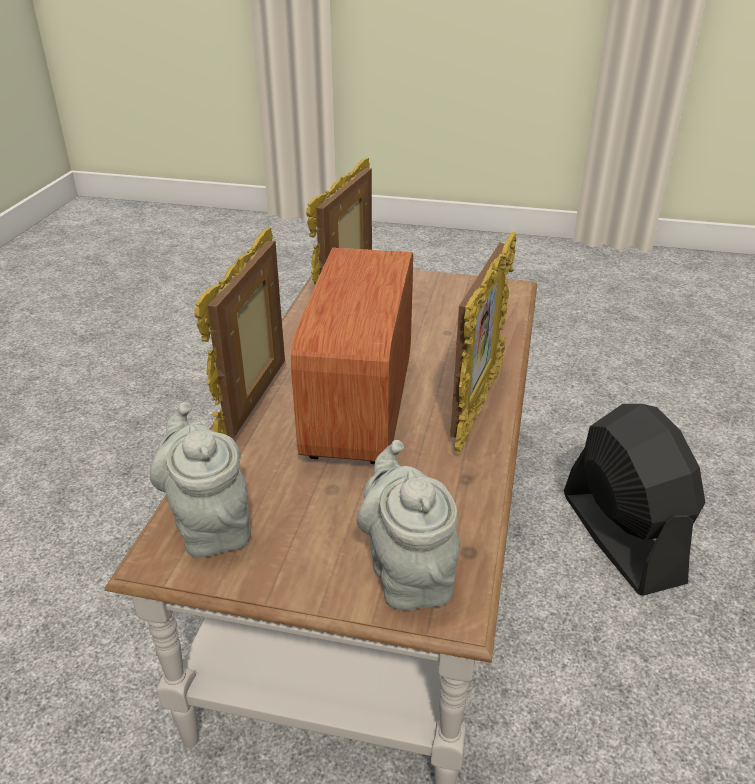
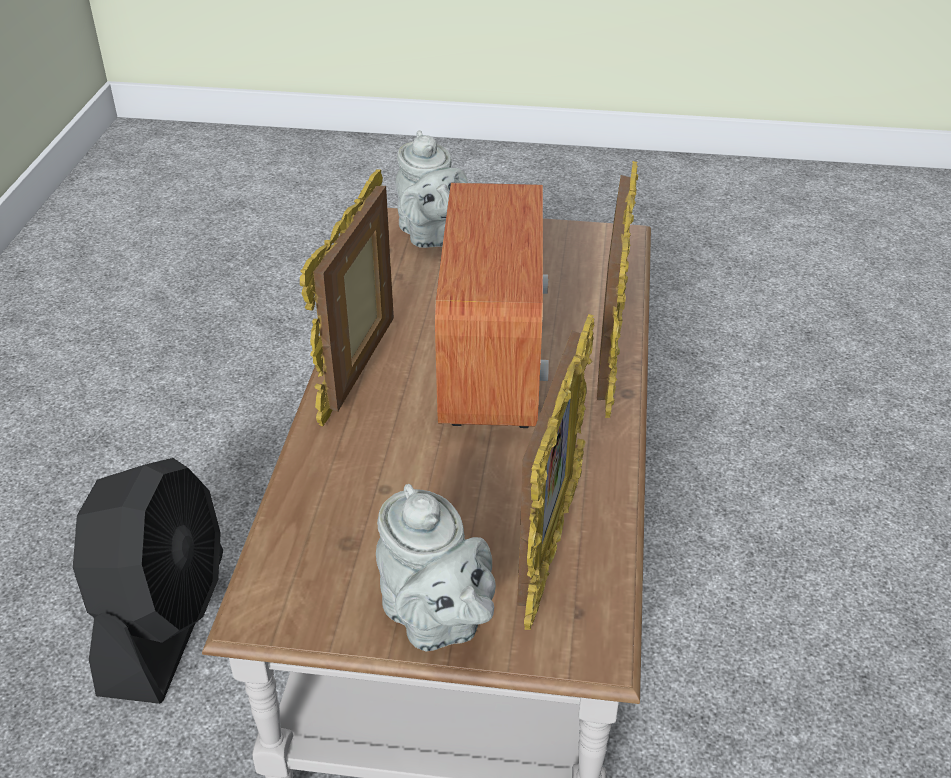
camera: 175 degrees right, 5 degrees up
(209, 524) = (594, 256): grey teapot -> grey teapot (435, 621)
(620, 536) = (165, 621): black fan -> black fan turned 150 degrees counterclockwise

